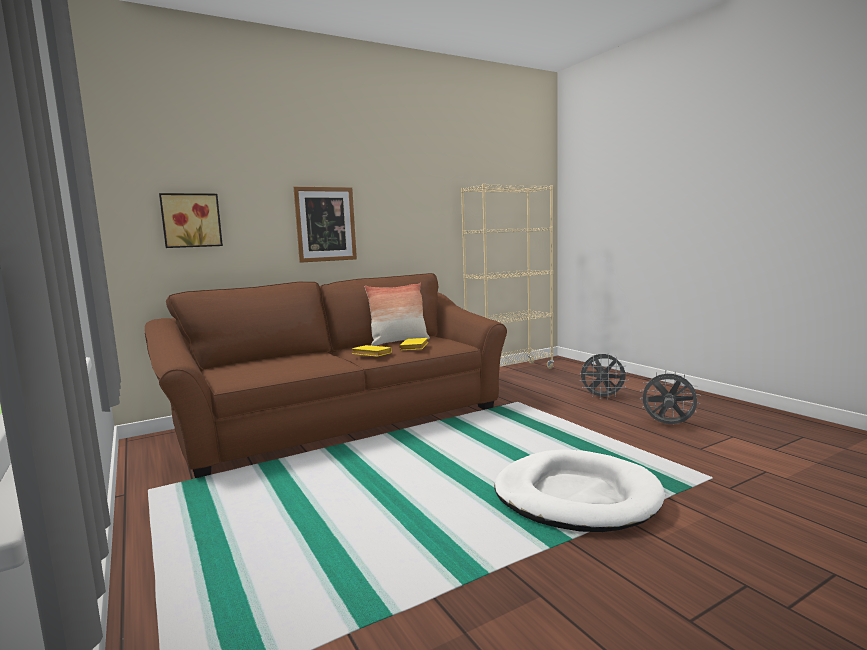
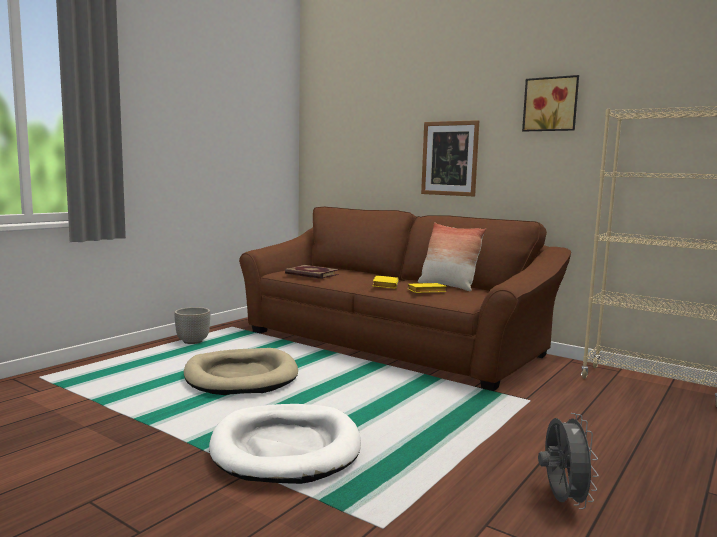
camera: 65 degrees right, 0 degrees up
(175, 525) = (192, 342): none -> planter
(191, 220) = (351, 152): picture -> picture (551, 104)
(274, 370) = (311, 274): none -> book
(366, 501) = (241, 376): none -> beige dog bed
(602, 397) = (629, 450): grey fan -> none

